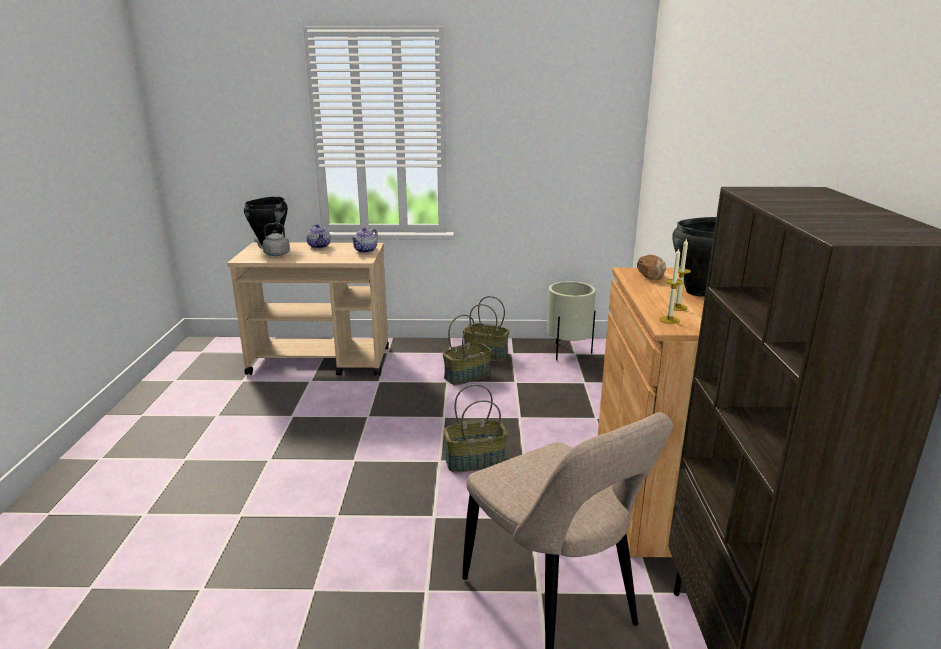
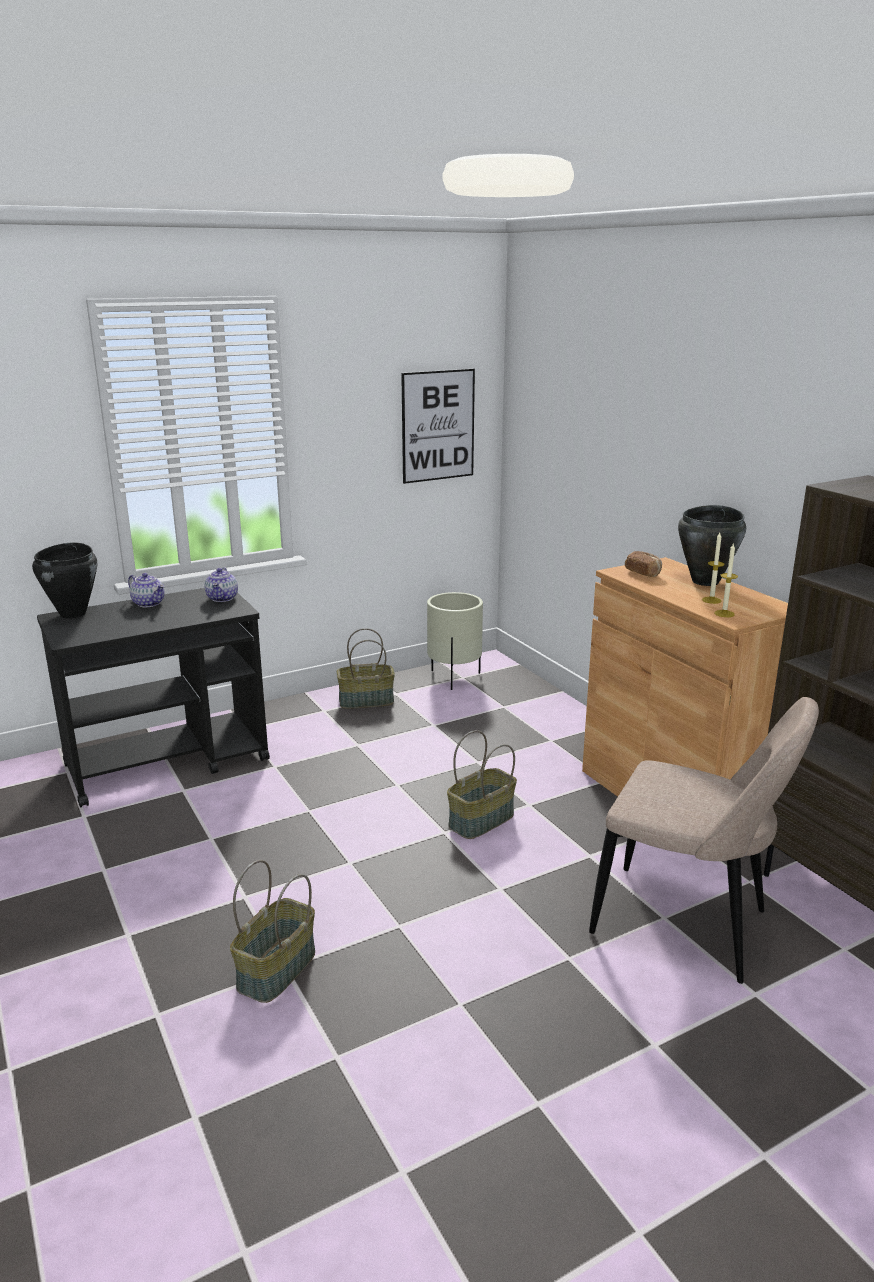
camera: 30 degrees left, 0 degrees up
(275, 254) = (105, 626): grey kettle -> none
(321, 361) = (168, 762): beige cart -> black cart
(467, 376) = (374, 733): basket -> basket (277, 971)
(579, 140) = (438, 426): none -> picture

